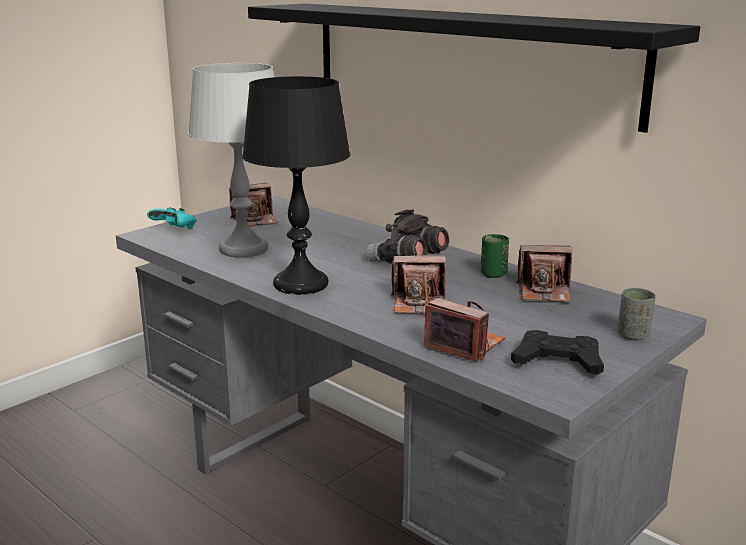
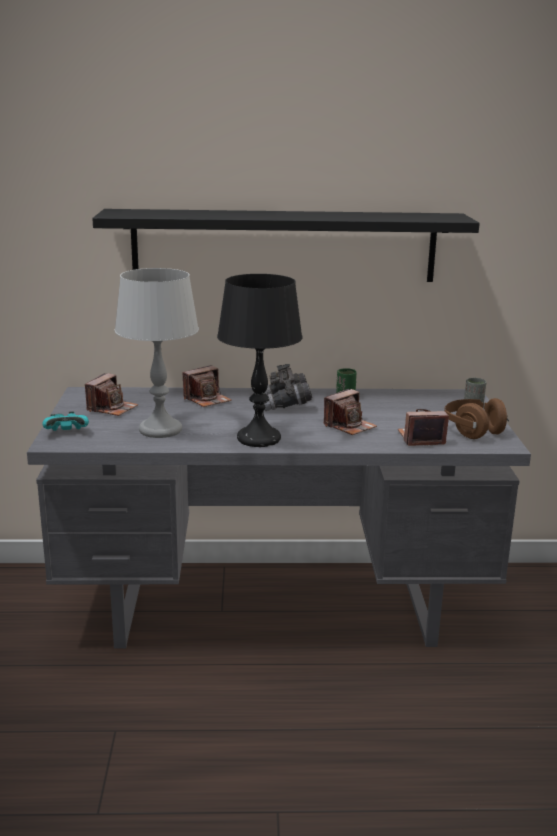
camera: 45 degrees left, 0 degrees up
(544, 292) = (391, 399): camera -> camera (207, 400)
(558, 361) = (472, 431): black game controller -> brown headphones

